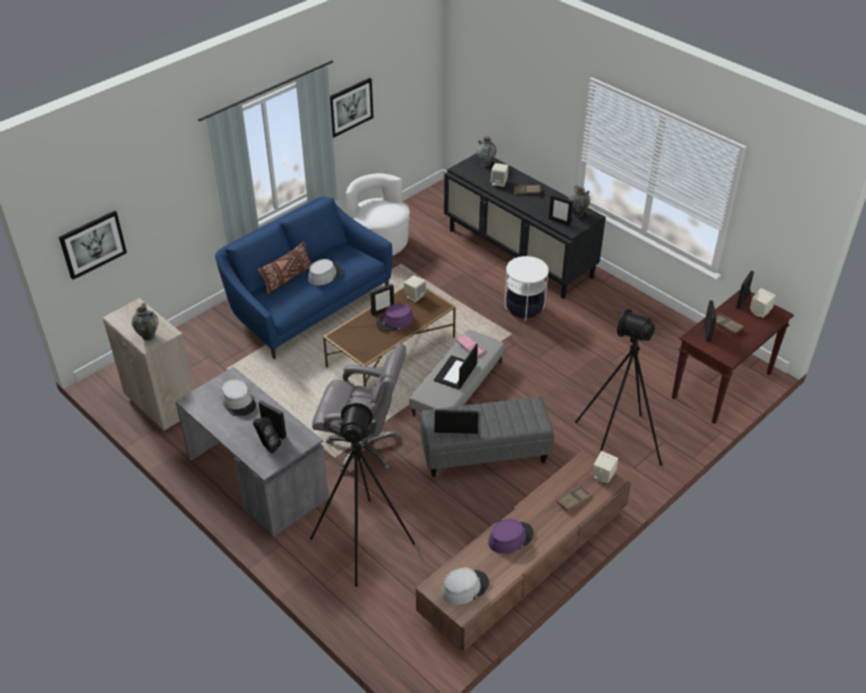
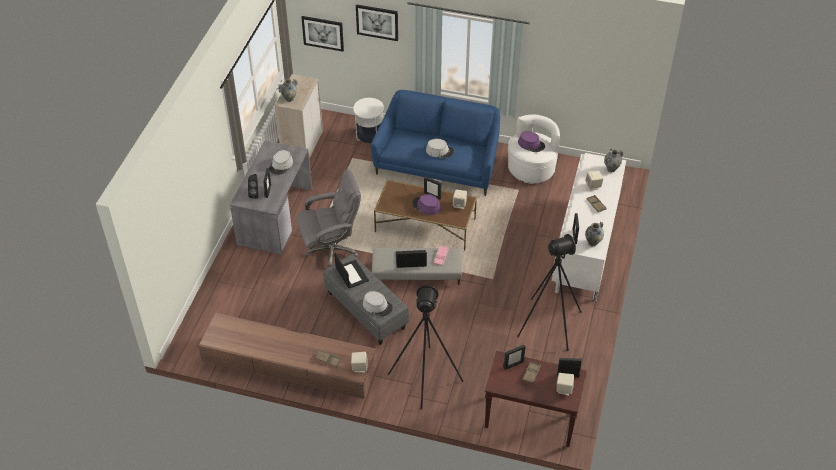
camera: 60 degrees right, 5 degrees up
(287, 279) = (422, 136): brown pillow -> none
(350, 107) = (548, 63): picture -> picture (377, 22)
(361, 447) = (330, 250): grey office chair -> grey office chair turned 90 degrees counterclockwise
(363, 542) = (258, 285): black floor lamp -> black floor lamp (549, 324)
(464, 587) = (227, 334): grey hat -> grey hat (377, 306)
(510, 538) = (277, 340): purple hat -> purple hat (531, 144)
(518, 254) = (585, 247): black cabinet -> white cabinet
(524, 309) = (524, 275): white side table -> white side table (370, 136)

